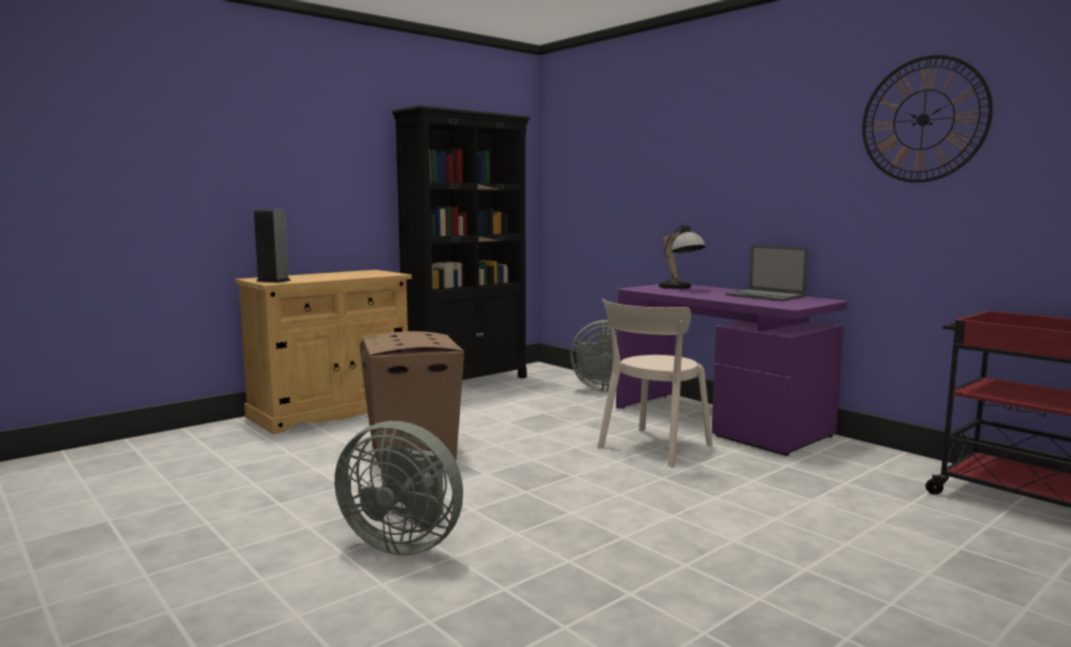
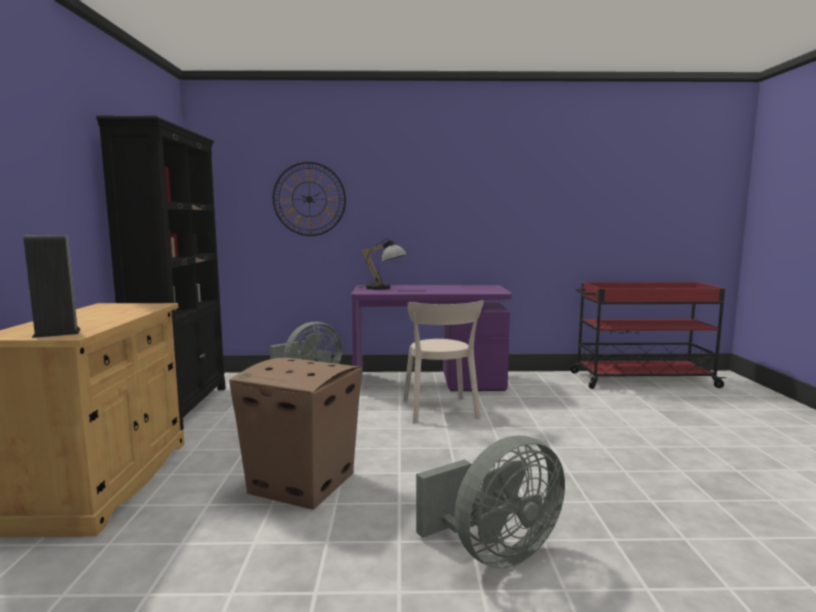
camera: 50 degrees left, 0 degrees up
(766, 296) = (454, 287): laptop -> none
(923, 120) = (537, 173): wall clock -> wall clock (309, 199)

